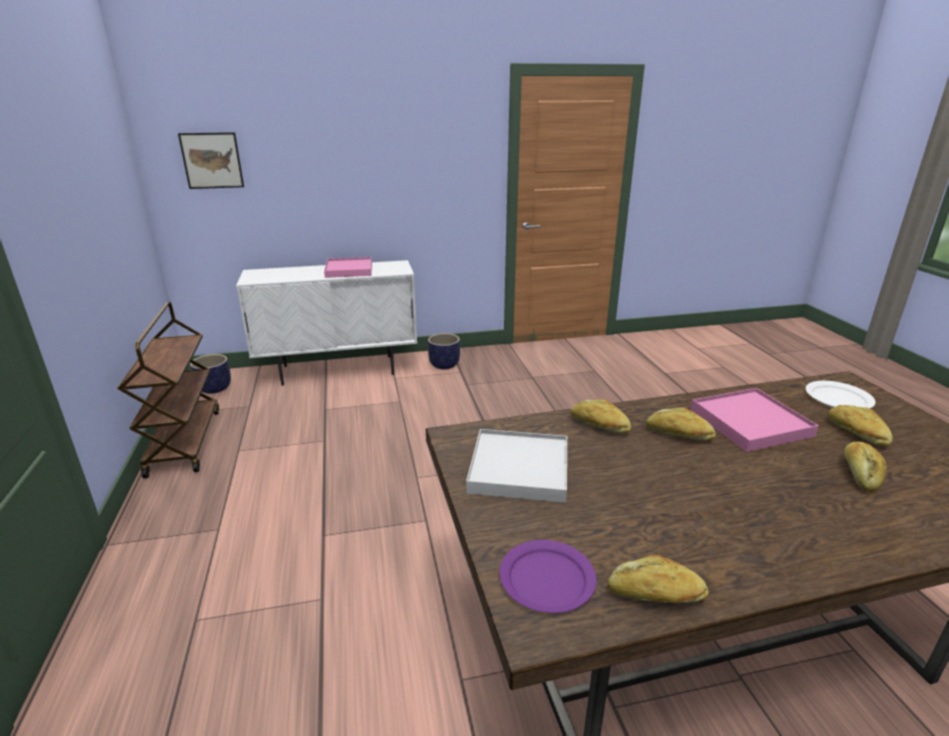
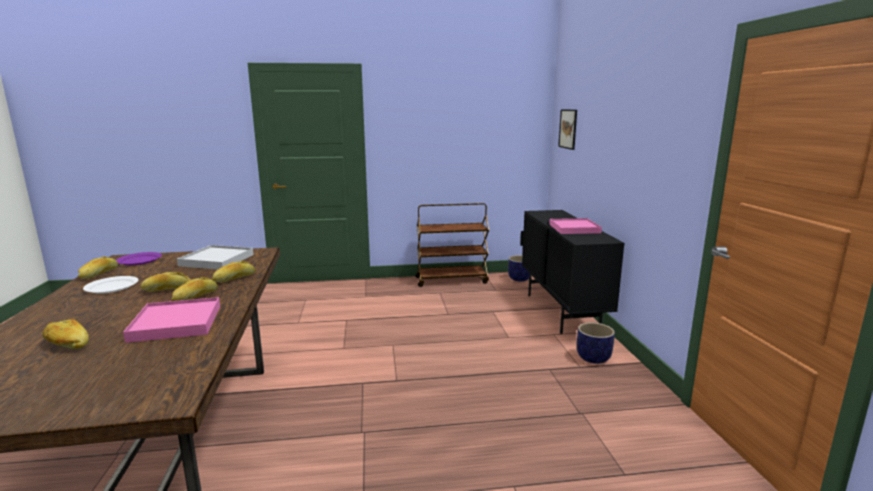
camera: 95 degrees right, 10 degrees down
(339, 370) = (561, 312): white cabinet -> black cabinet
(838, 398) = (154, 379): white plate -> white plate (111, 287)
(856, 433) = (100, 363): bread -> bread (167, 289)

